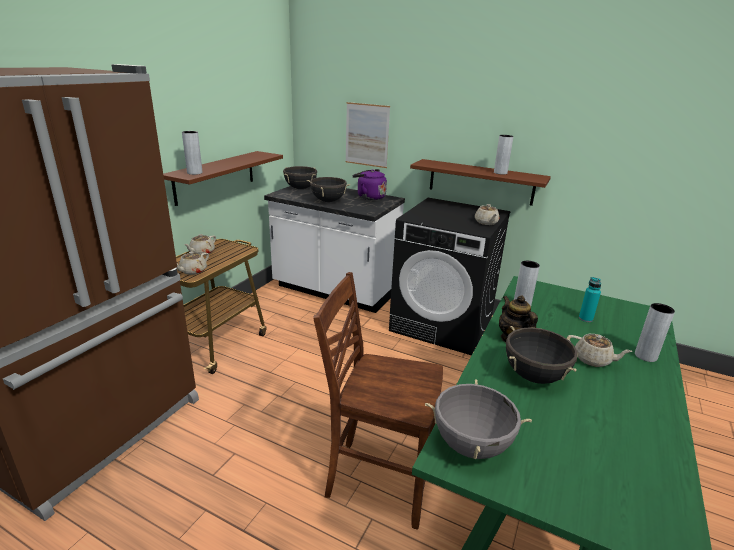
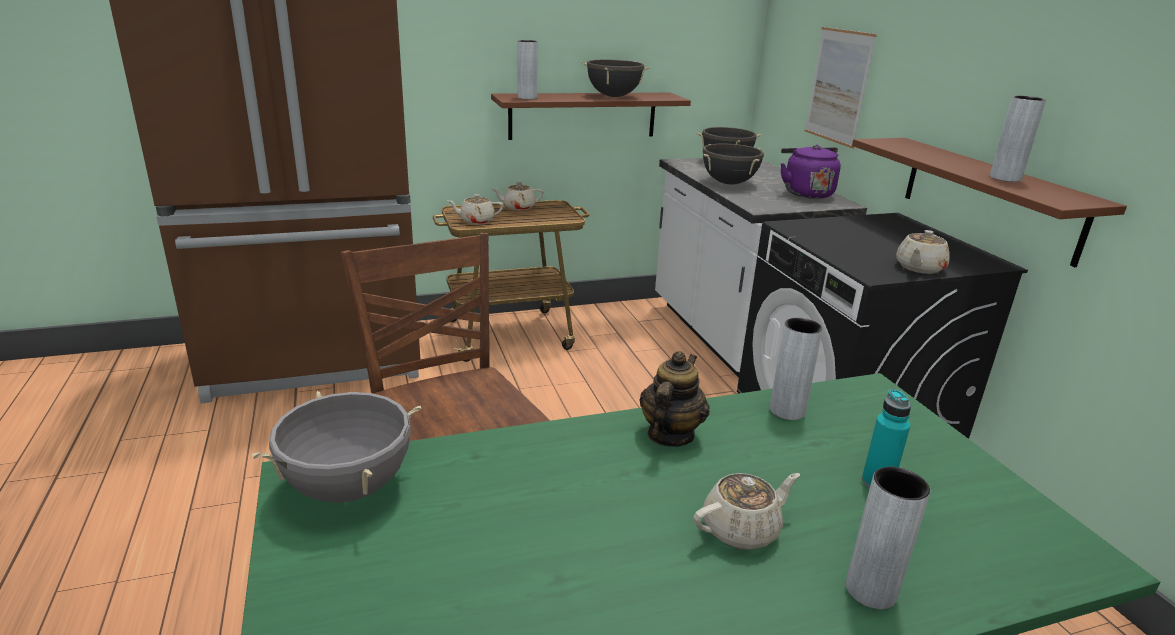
camera: 45 degrees right, 0 degrees up
(534, 376) = (591, 486): black cooking pot -> black cooking pot (613, 96)
(593, 360) = (742, 529): beige teapot -> beige teapot turned 105 degrees counterclockwise

